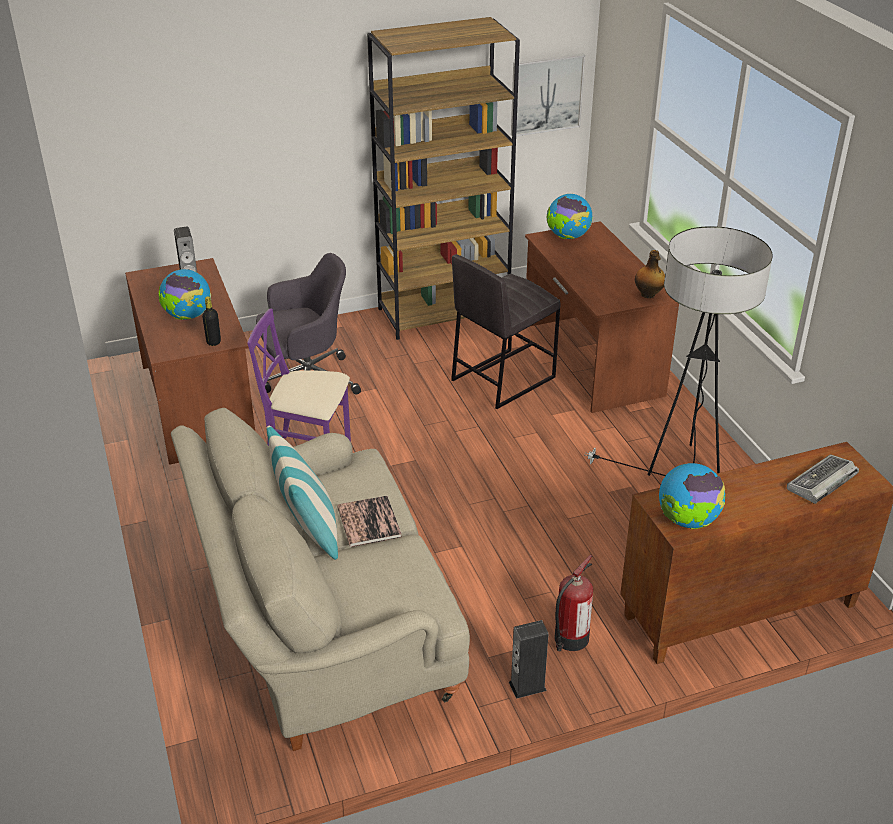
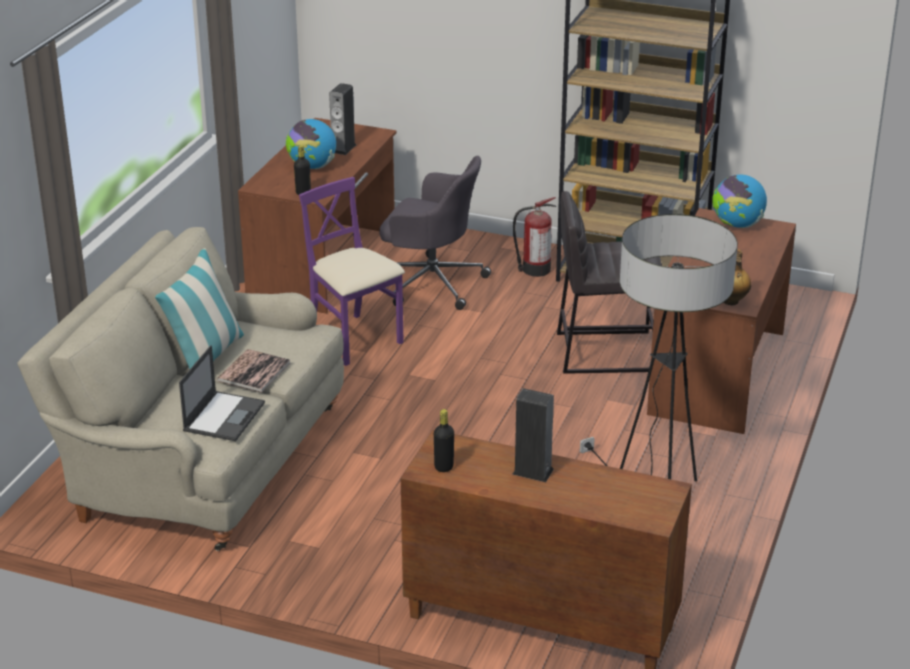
camera: 40 degrees right, 5 degrees down
(406, 575) = (224, 416): none -> laptop
(527, 686) = (289, 574): speaker -> speaker (533, 471)
(546, 94) = (796, 64): picture -> none
(570, 639) = (368, 563): fire extinguisher -> fire extinguisher (534, 269)
(687, 521) = (444, 467): globe -> black bottle
(821, 483) = (606, 499): keyboard -> none

